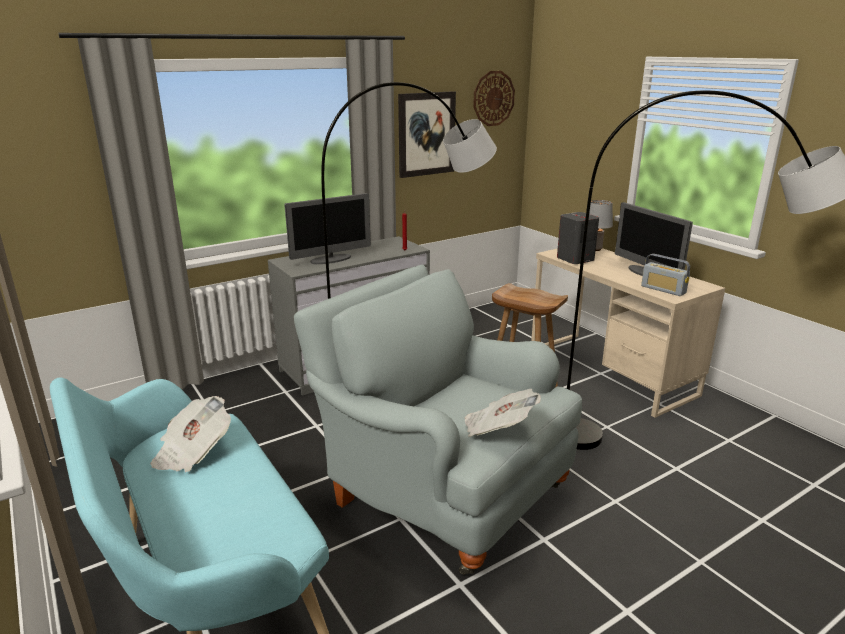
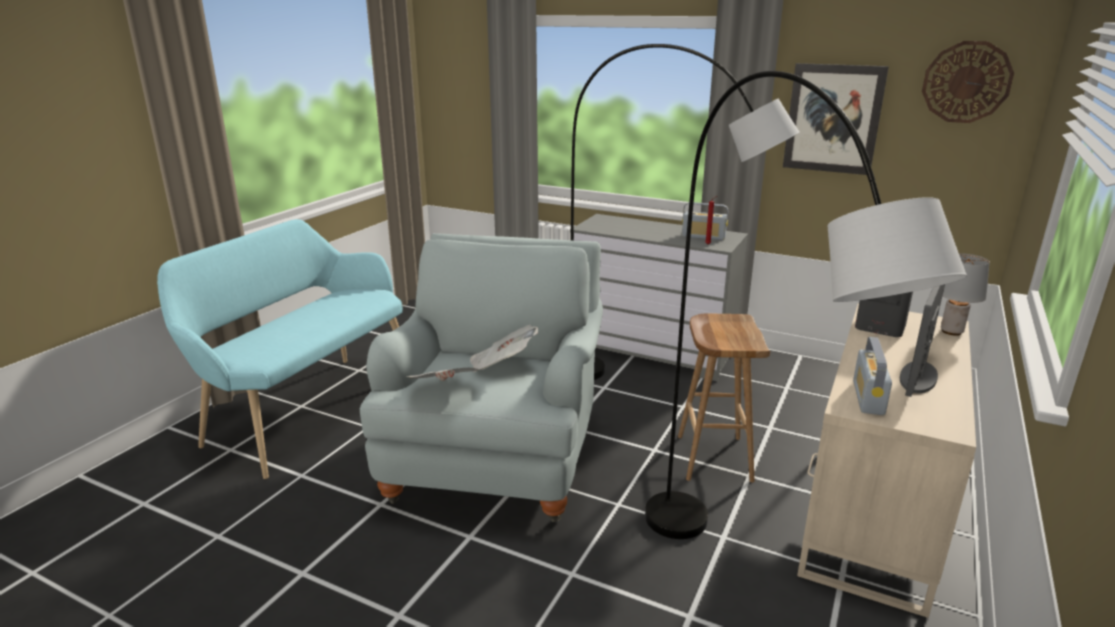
camera: 60 degrees right, 0 degrees up
(193, 452) = (339, 303): newspaper -> newspaper (502, 365)
(331, 259) = (632, 229): monitor -> none
(386, 247) = (703, 236): none -> radio

